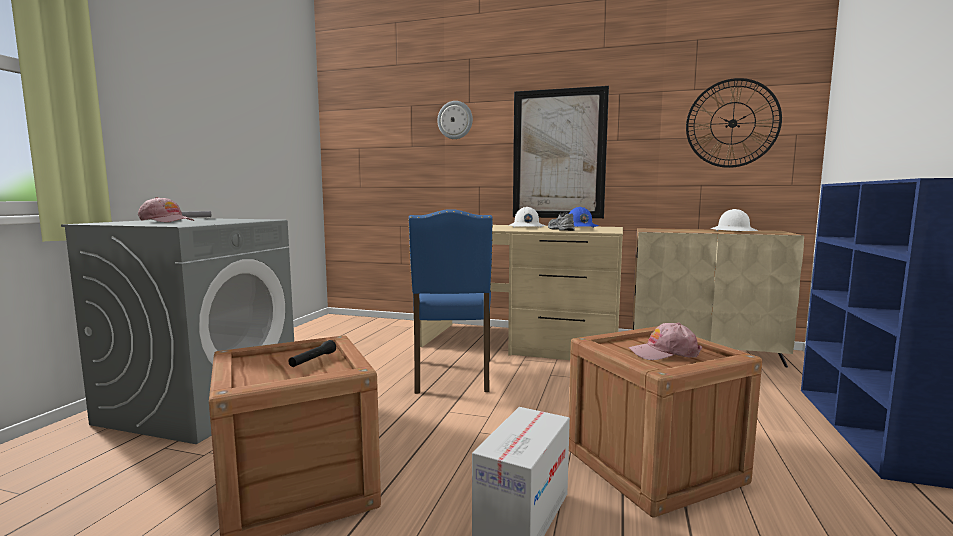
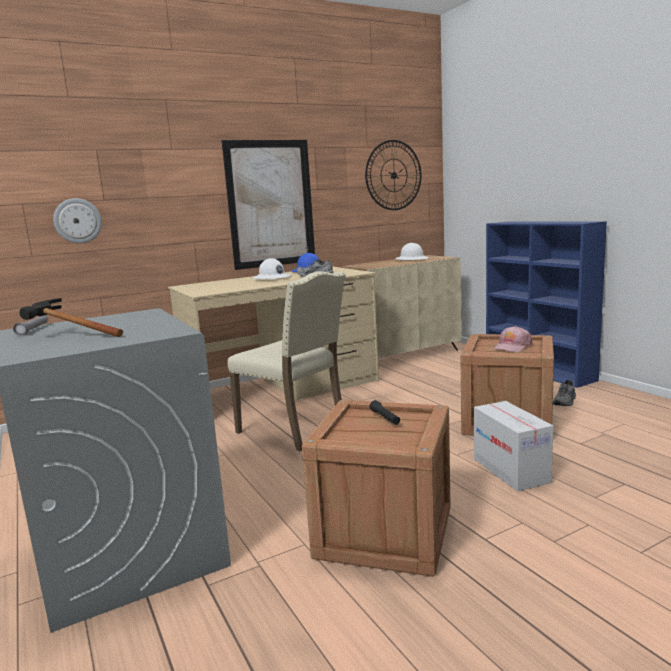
camera: 45 degrees left, 5 degrees up
(167, 221) = (68, 336): pink cap -> hammer
(452, 376) = (295, 429): blue chair -> beige chair
(455, 120) = (158, 169): wall clock -> wall clock (77, 221)
(809, 486) = (565, 401): none -> grey shoe

